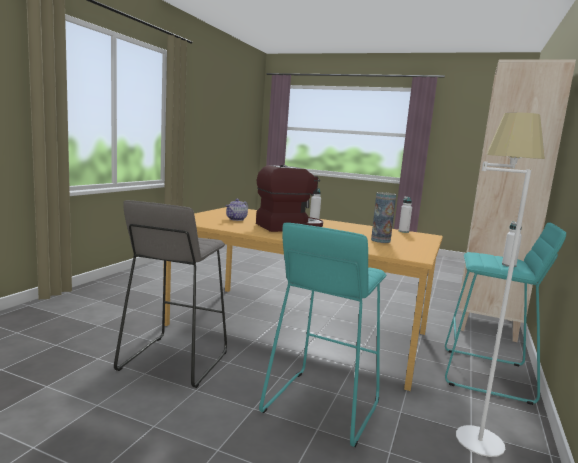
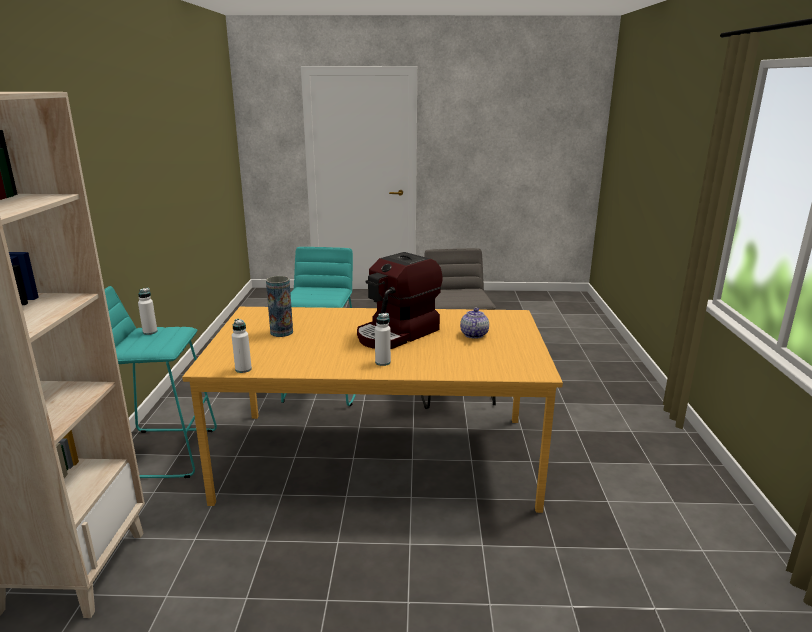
camera: 160 degrees right, 10 degrees up
(472, 427) = (213, 400): white floor lamp -> none

